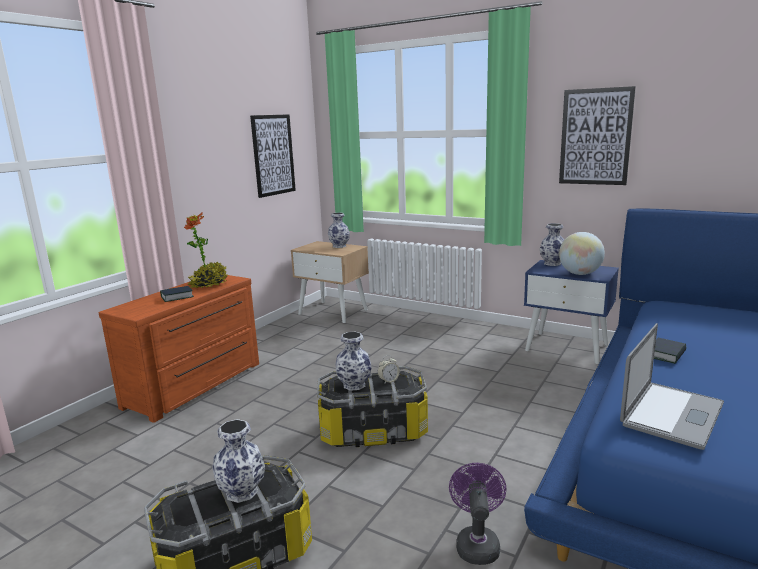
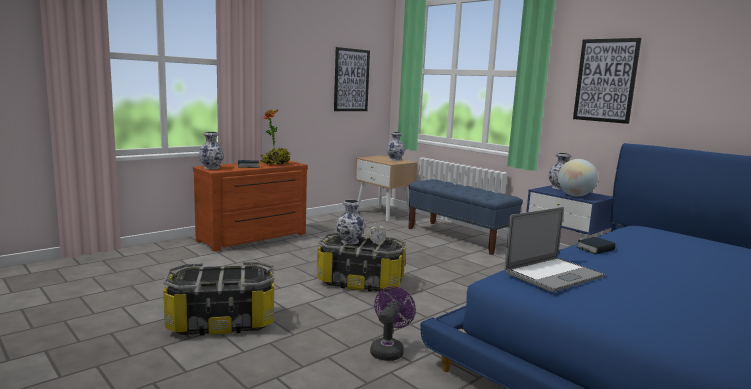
camera: 15 degrees right, 5 degrees down
(241, 492) = (231, 274): vase -> vase (211, 168)
(439, 331) = (459, 237): none -> blue bench

